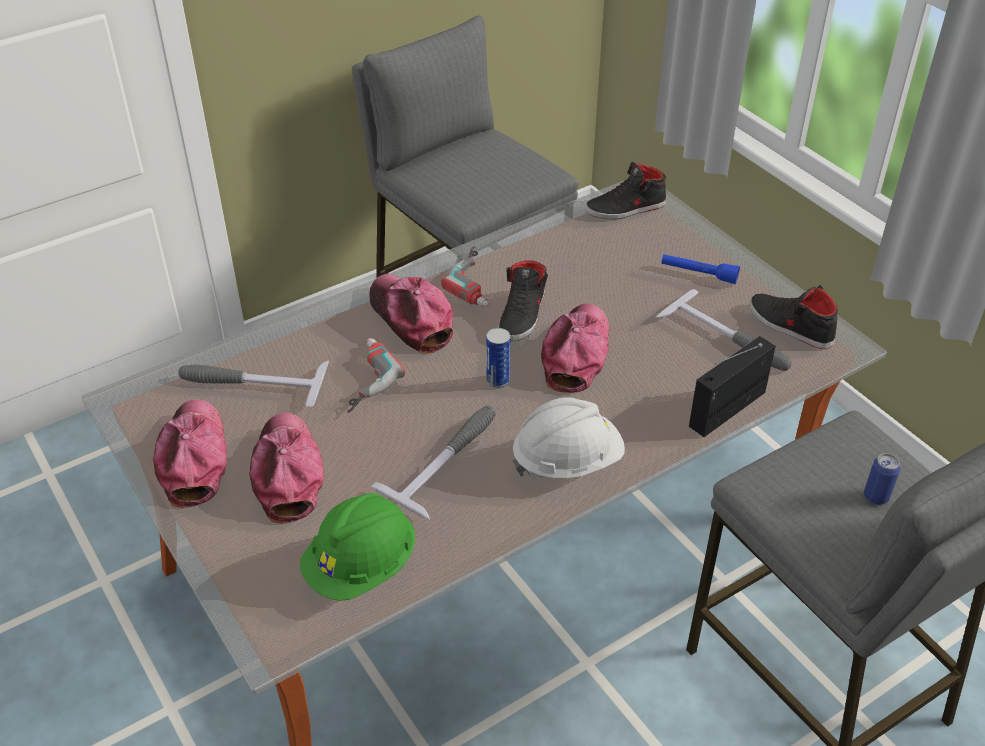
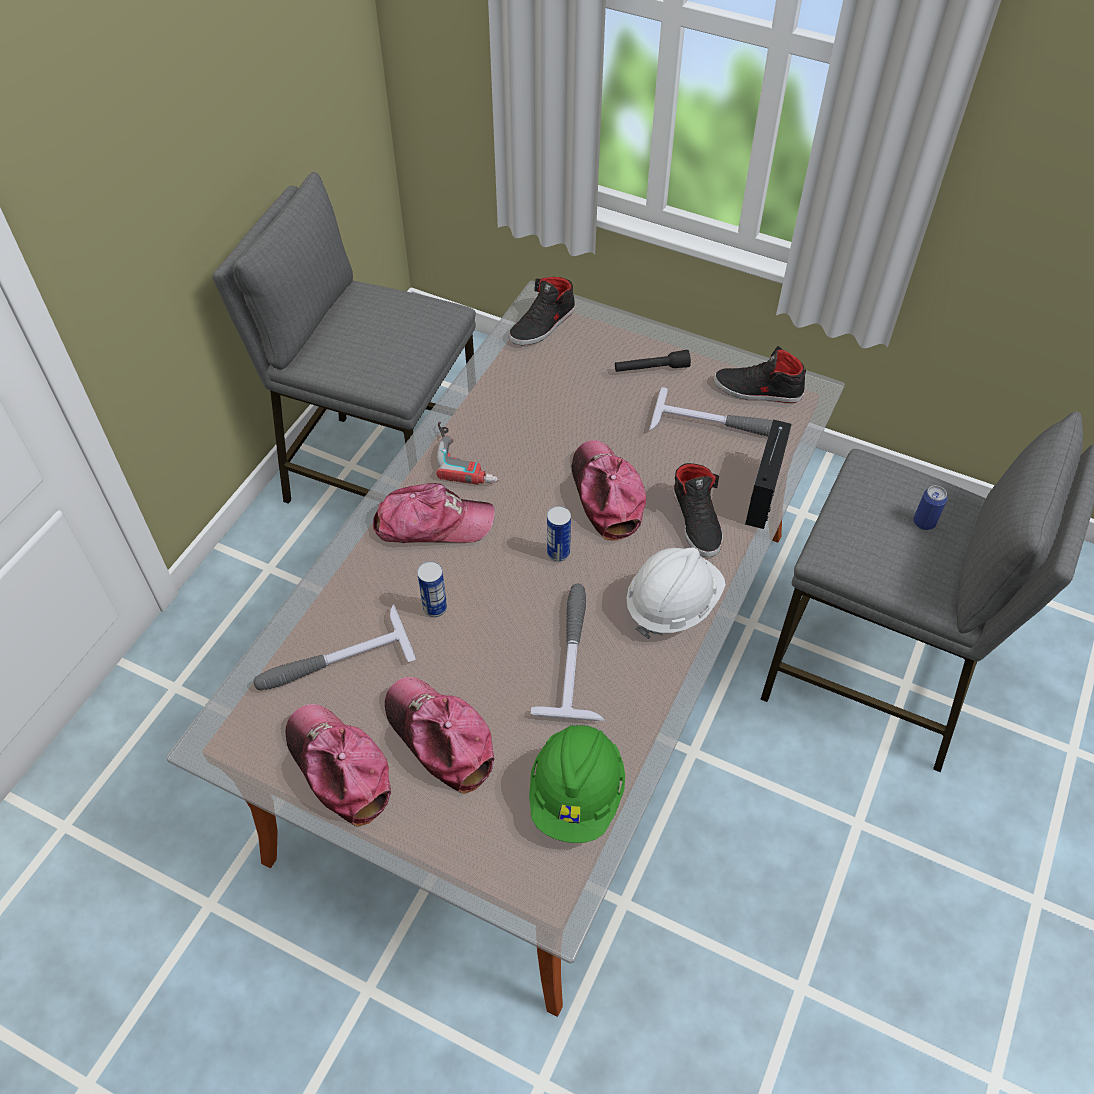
camera: 30 degrees left, 10 degrees up
(361, 379) = (435, 608): power drill -> can
(411, 318) = (433, 523): cap -> cap turned 150 degrees clockwise
(523, 315) = (532, 475): black shoe -> black shoe (697, 521)
(698, 274) = (651, 369): blue flashlight -> black flashlight

